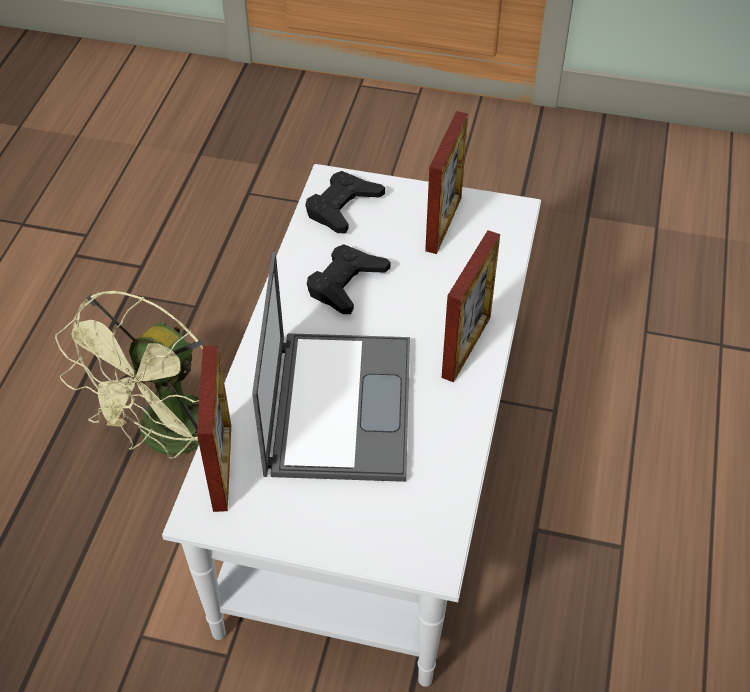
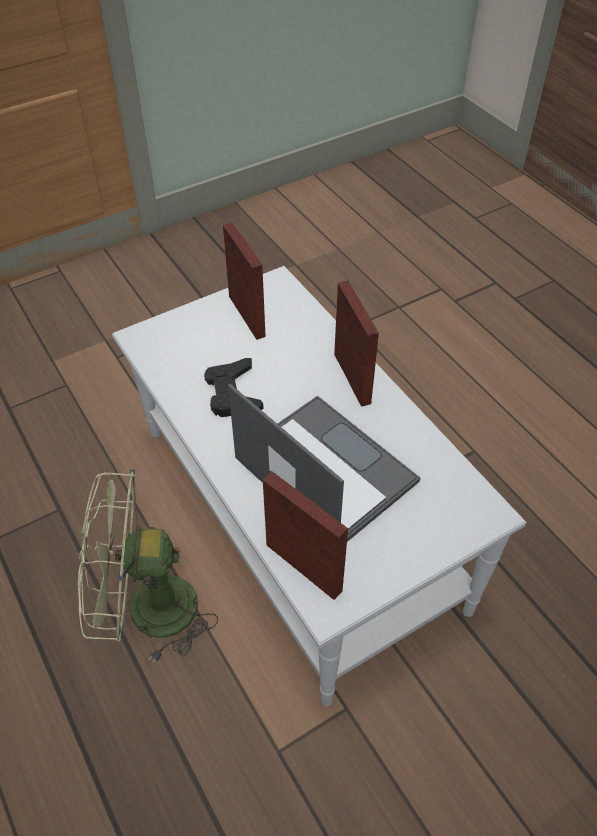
camera: 45 degrees left, 0 degrees up
(170, 440) = (147, 610): green fan -> green fan turned 105 degrees clockwise
(342, 207) = (169, 348): black game controller -> none

